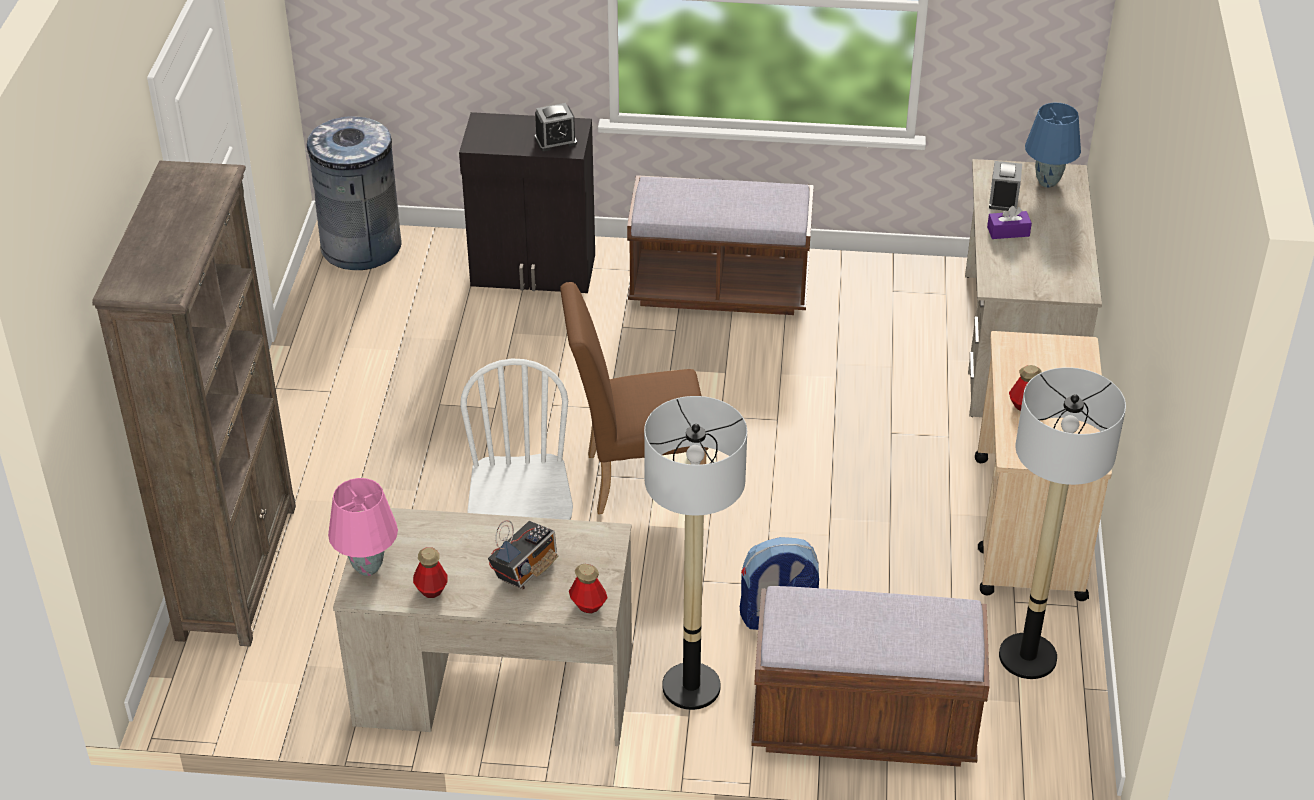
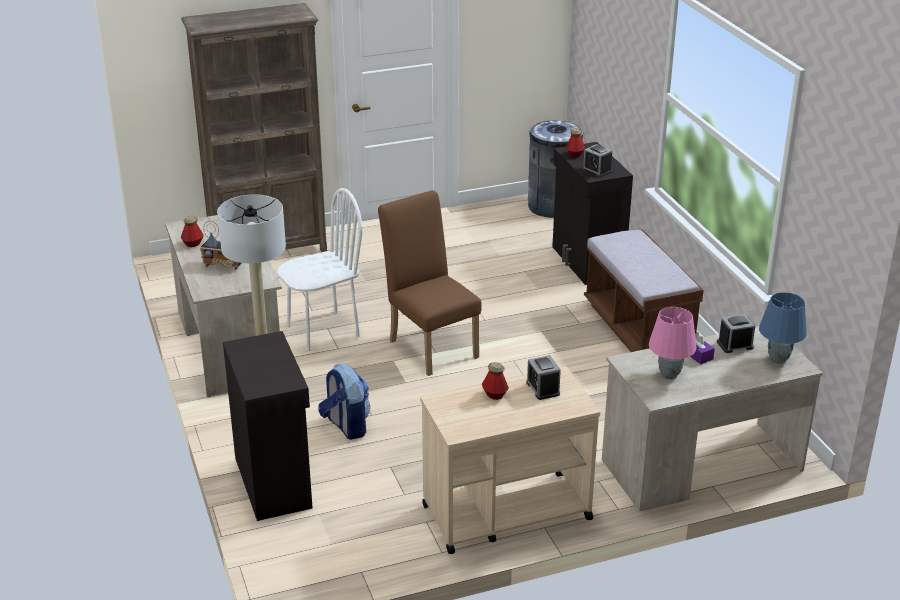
camera: 65 degrees right, 10 degrees down
(367, 568) = (198, 223): pink table lamp -> pink table lamp (668, 374)
(588, 605) = (206, 289): bottle -> bottle (575, 154)
(863, 723) = (274, 481): brown bench -> black cabinet
(1027, 657) = (375, 539): floor lamp -> none
(1031, 364) = (543, 388): none -> alarm clock

